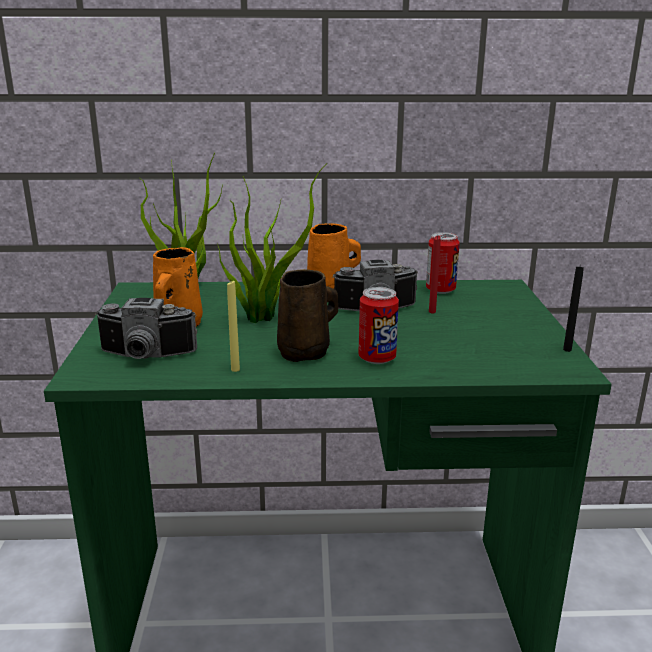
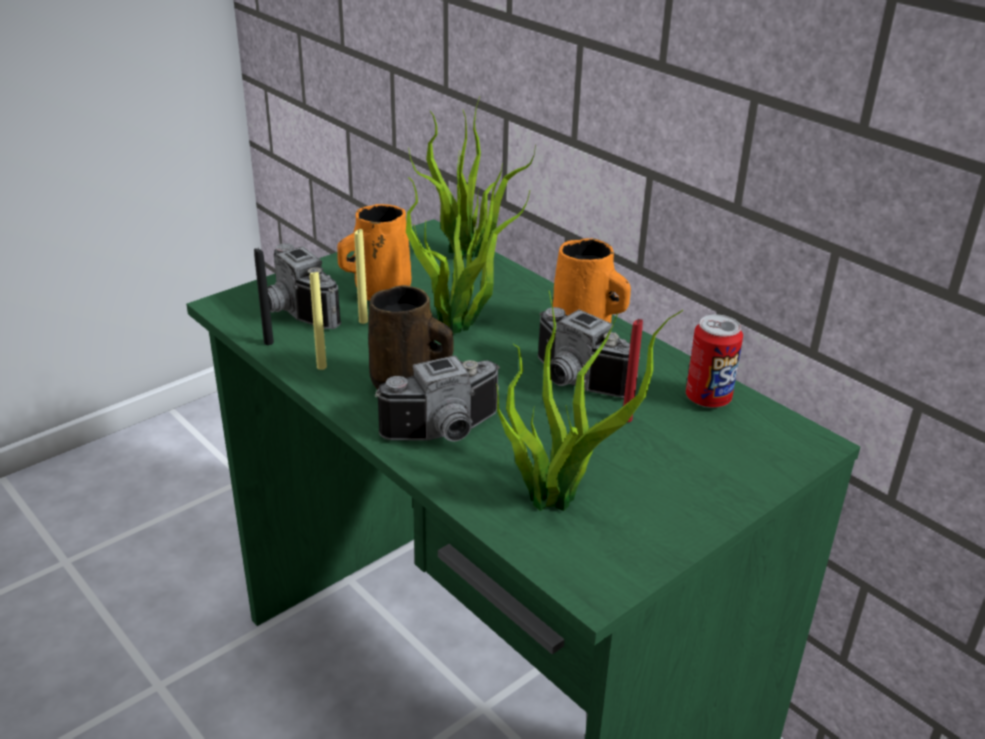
camera: 50 degrees right, 10 degrees up
(203, 340) = (363, 321): none -> yellow candle
(377, 358) = (446, 433): can -> camera
(483, 351) = (559, 497): none -> potted plant
(567, 350) = (653, 562): black candle -> black candle (268, 342)

